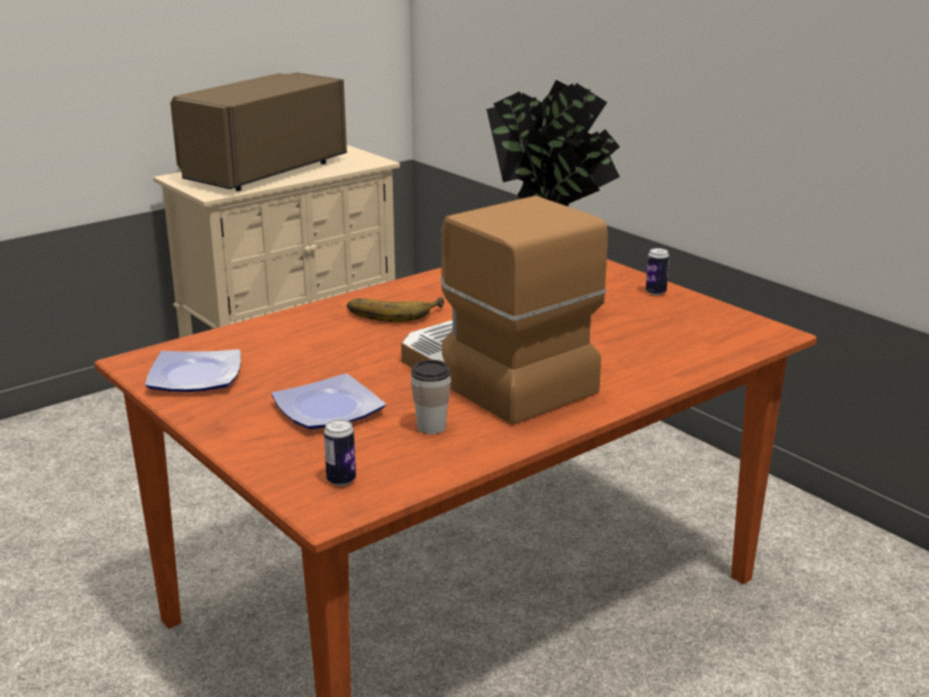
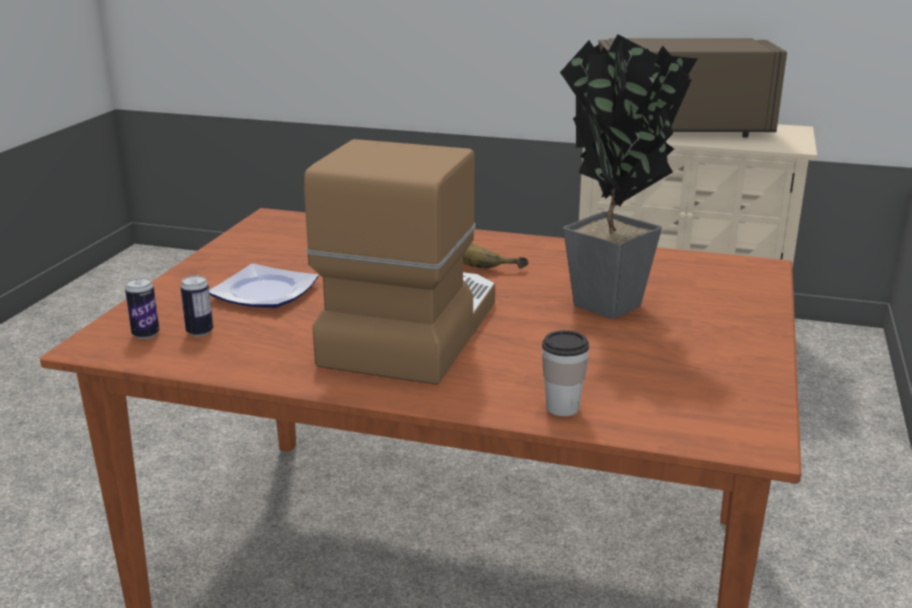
camera: 55 degrees right, 0 degrees up
(193, 377) = (266, 239): plate -> none
(431, 427) = (274, 337): cup -> cup (562, 408)
(655, 292) = (746, 345): can -> can (199, 332)

